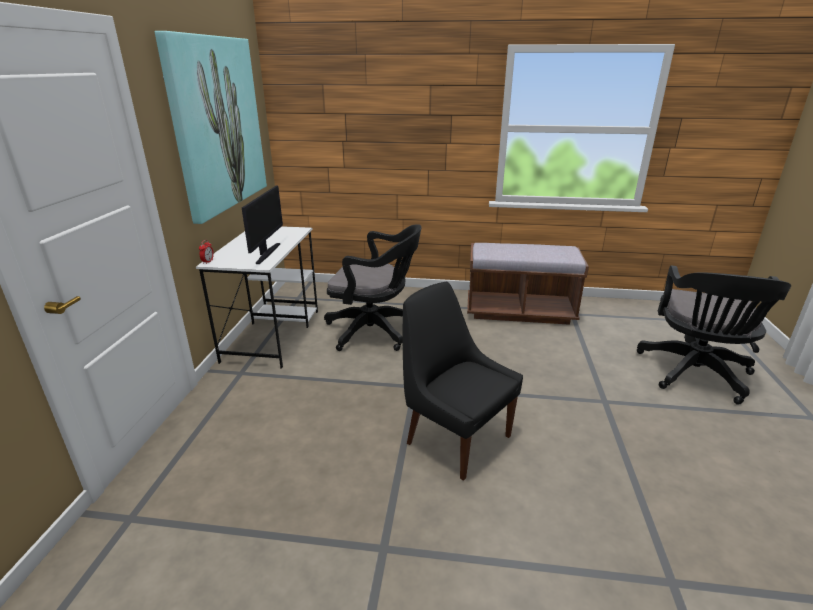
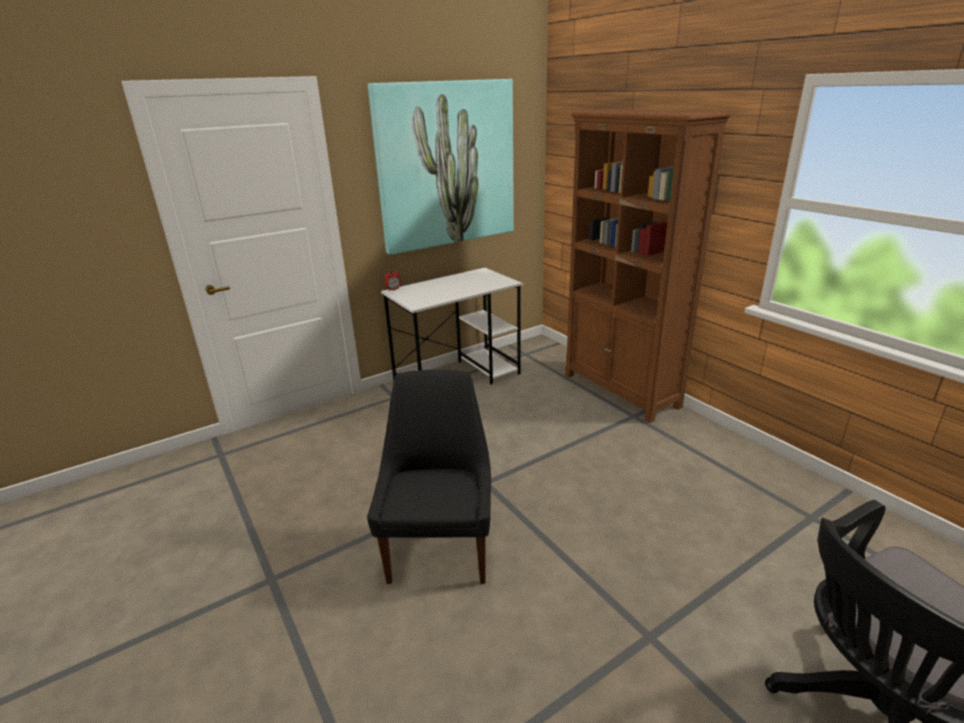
camera: 50 degrees right, 0 degrees up
(266, 253) = (440, 295): monitor -> none
(375, 331) = (537, 415): black office chair -> none
(400, 295) = (621, 391): none -> brown bookcase
(519, 311) = (733, 474): brown bench -> none

